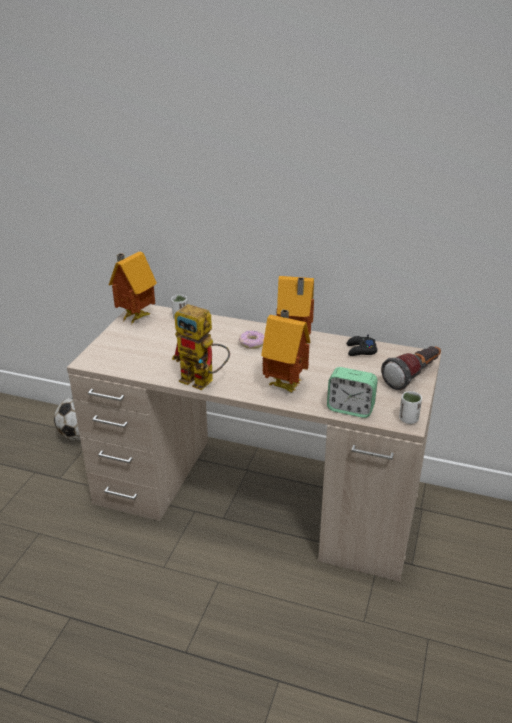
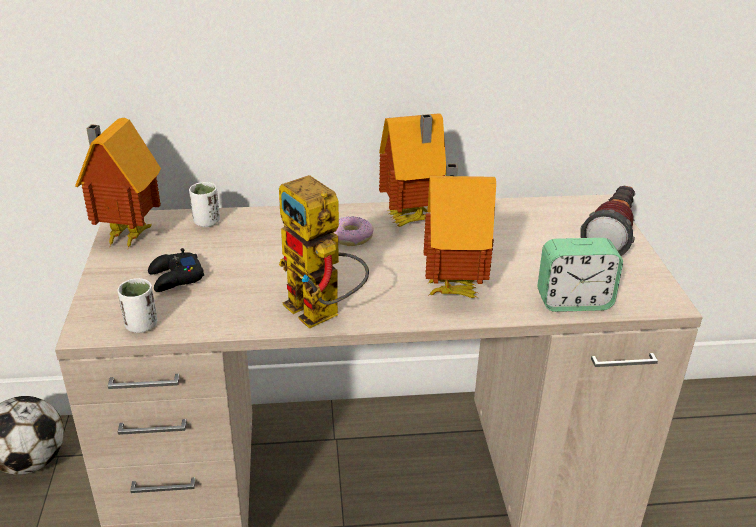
camera: 25 degrees left, 0 degrees up
(204, 381) = (322, 314): toy robot -> toy robot turned 45 degrees clockwise
(360, 350) = (513, 214): black game controller -> black game controller (175, 278)
(408, 419) = (661, 297): white cup -> white cup (141, 325)

